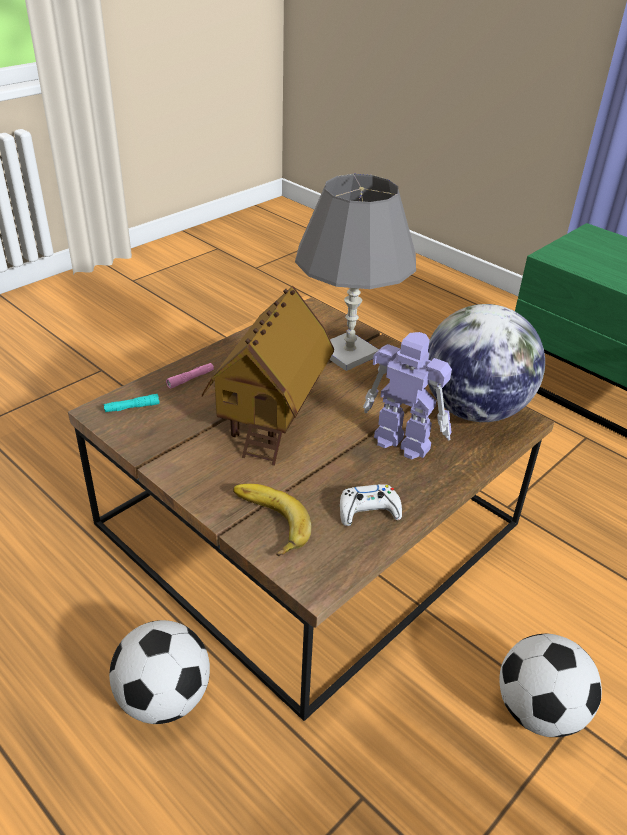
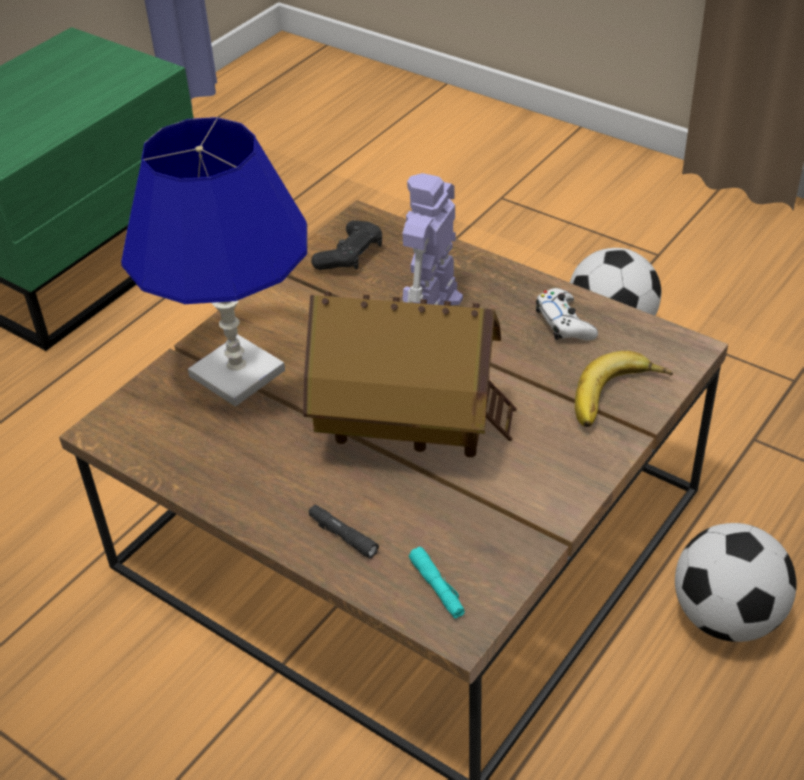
camera: 95 degrees left, 5 degrees up
(190, 379) = (342, 536): pink flashlight -> black flashlight
(348, 353) = (237, 372): grey table lamp -> blue table lamp
(473, 410) = (350, 256): globe -> black game controller

